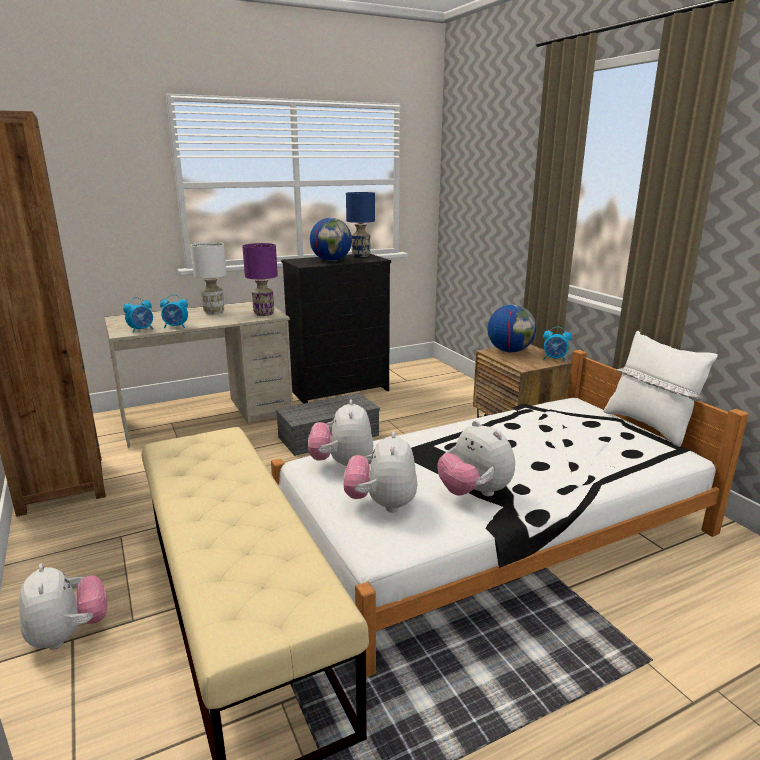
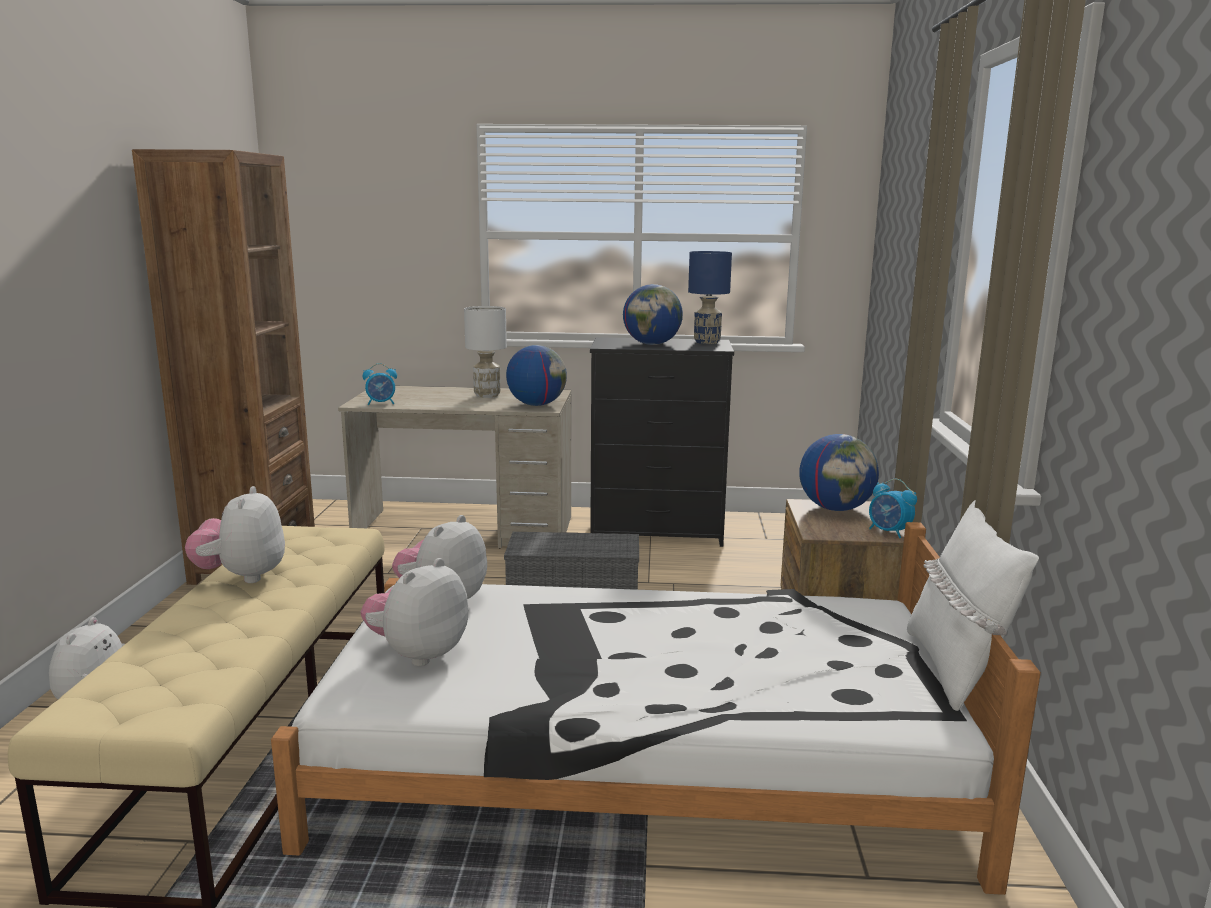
camera: 30 degrees right, 5 degrees down
(176, 327) = (419, 405): alarm clock -> none
(263, 314) = (536, 405): purple table lamp -> globe
(474, 493) = (540, 675): plush toy -> plush toy (242, 576)

